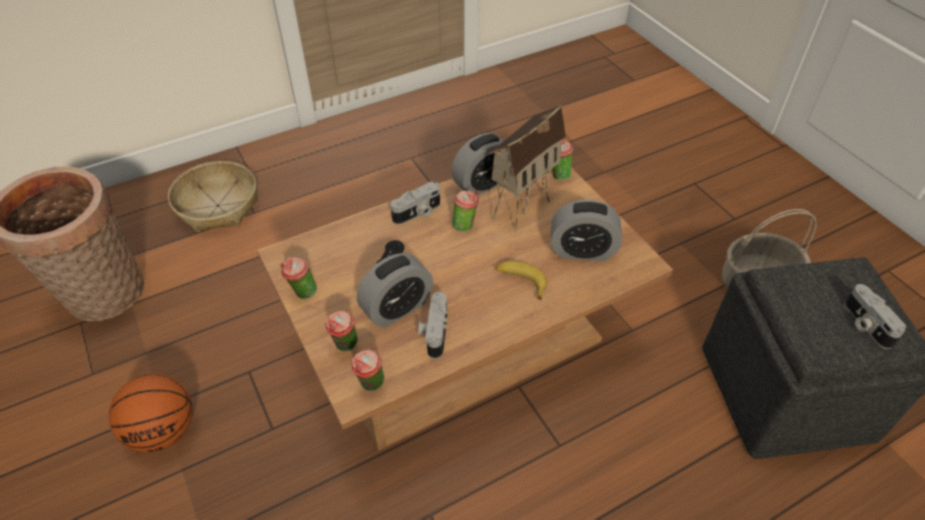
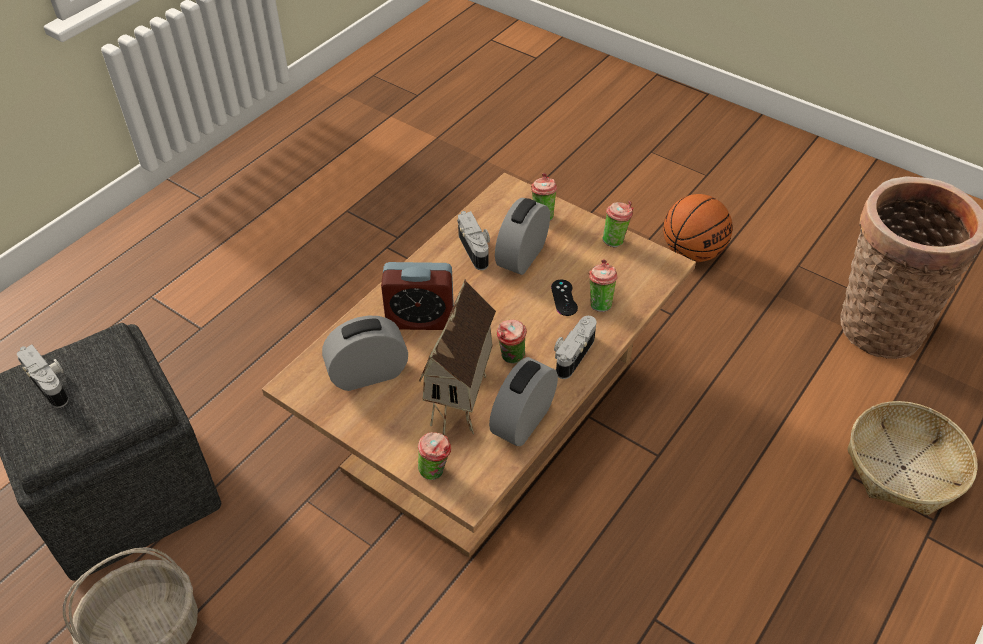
camera: 155 degrees right, 0 degrees up
(371, 386) = (500, 198): cup -> cup (599, 303)
(521, 281) = (420, 319): banana -> alarm clock

